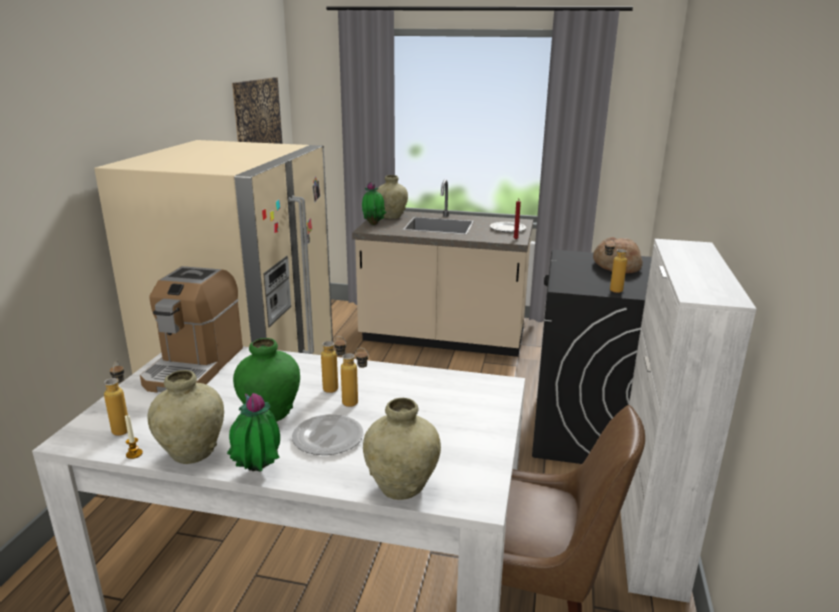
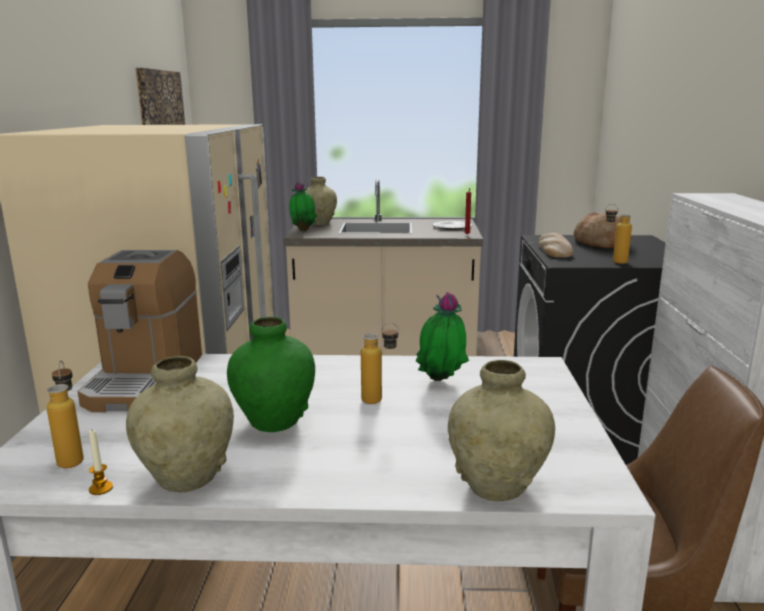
camera: 10 degrees left, 5 degrees down
(258, 473) = (293, 492): potted plant -> potted plant (441, 382)
(327, 437) = (364, 440): plate -> none
(336, 391) = (346, 389): bottle -> none
(567, 271) = (554, 250): none -> bread

